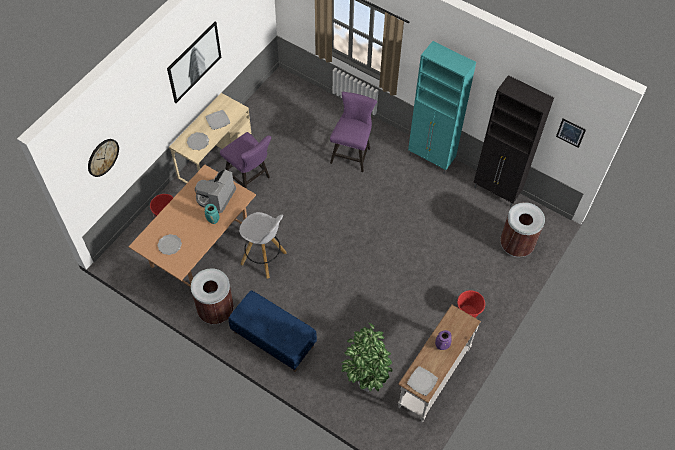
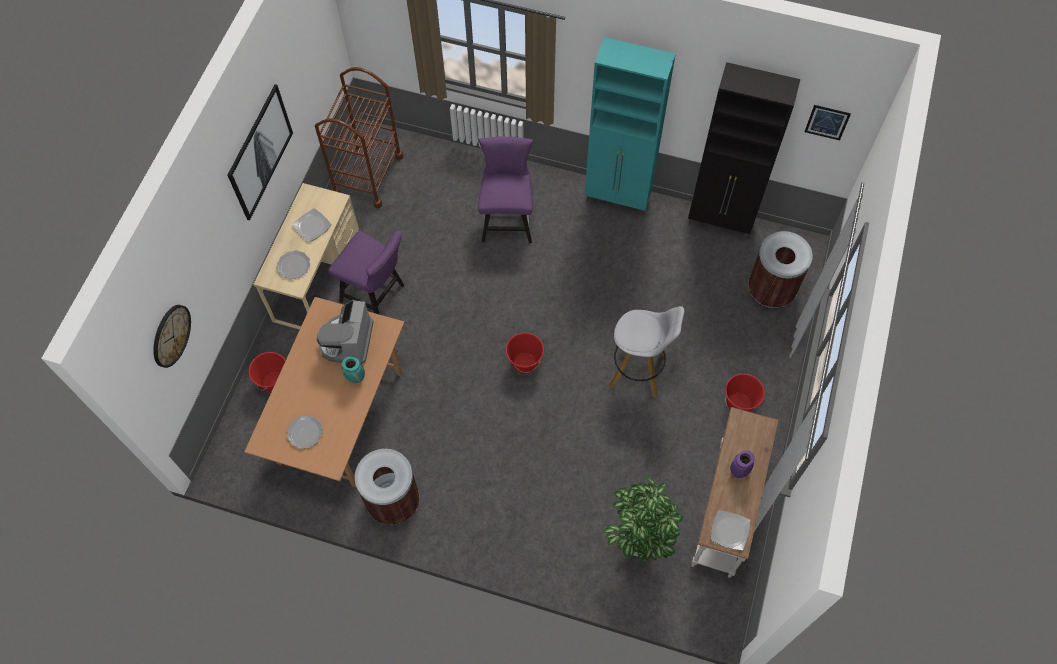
camera: 15 degrees left, 5 degrees up
(264, 258) = (436, 406): white stool -> white stool (638, 370)
(270, 102) = (368, 175): none -> brown cart
(273, 339) = (488, 520): blue bench -> none
(331, 247) = (524, 363): none -> red bucket

